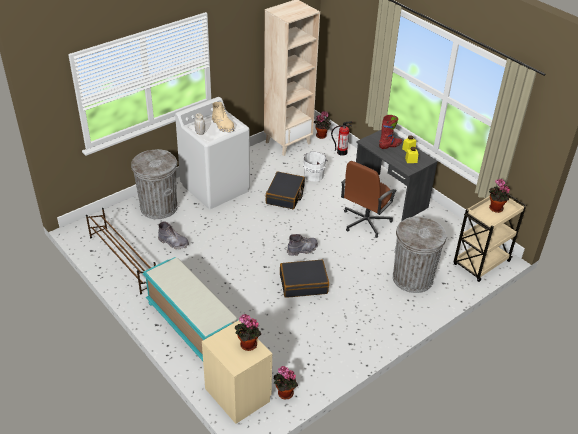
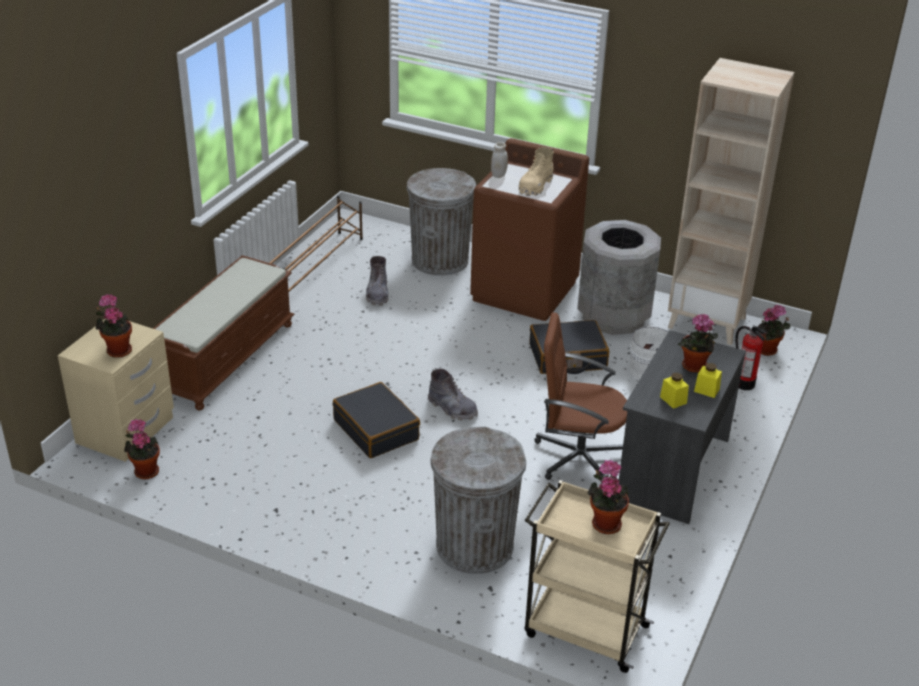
camera: 65 degrees right, 5 degrees down
(191, 327) = (226, 357): turquoise bench -> brown bench
(215, 188) = (525, 291): white washing machine -> brown washing machine
(261, 168) = (613, 316): none -> grey trash can
(390, 145) = (694, 367): red boot -> potted plant

